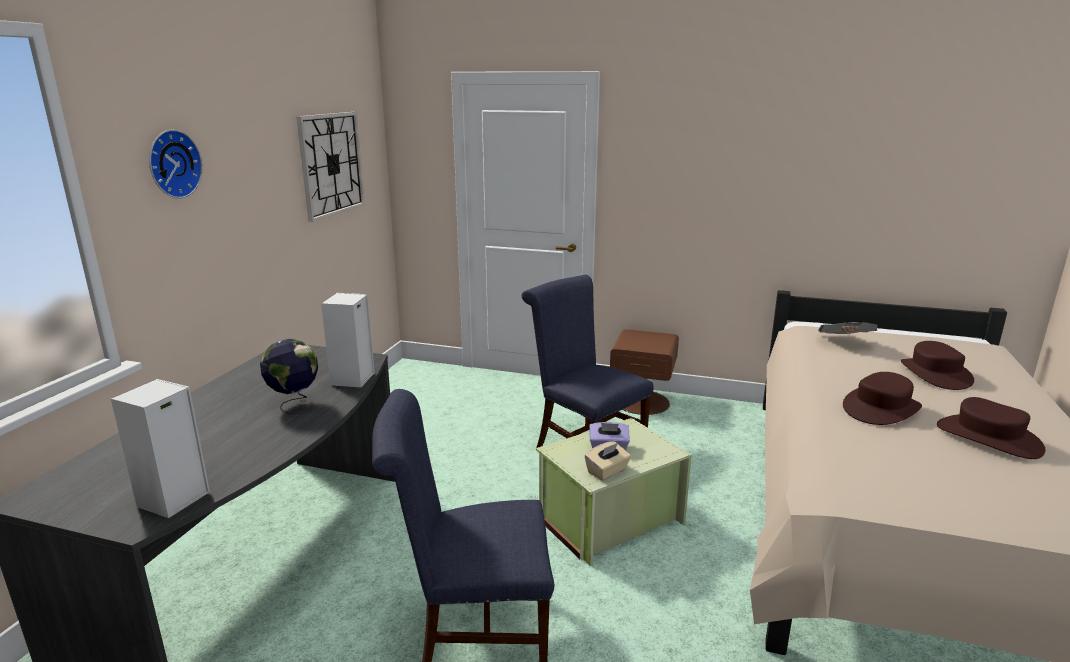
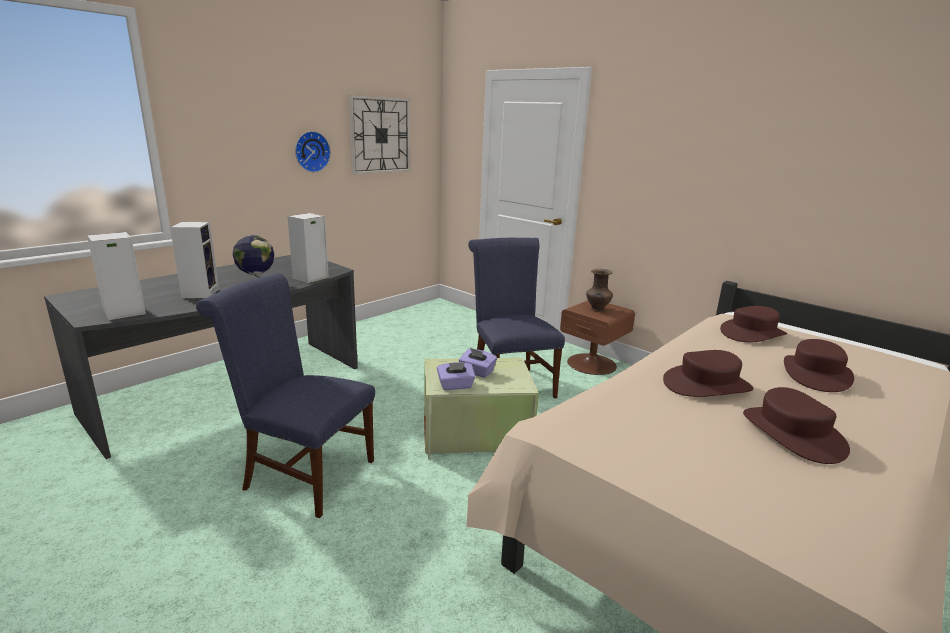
camera: 25 degrees right, 0 degrees up
(172, 164) = (230, 113): wall clock -> wall clock (311, 151)
(237, 438) = (200, 293): none -> speaker
(607, 472) = (455, 386): beige tissue box -> purple tissue box
(645, 342) = (597, 310): none -> brown vase
(844, 343) = (752, 333): newspaper -> brown hat

